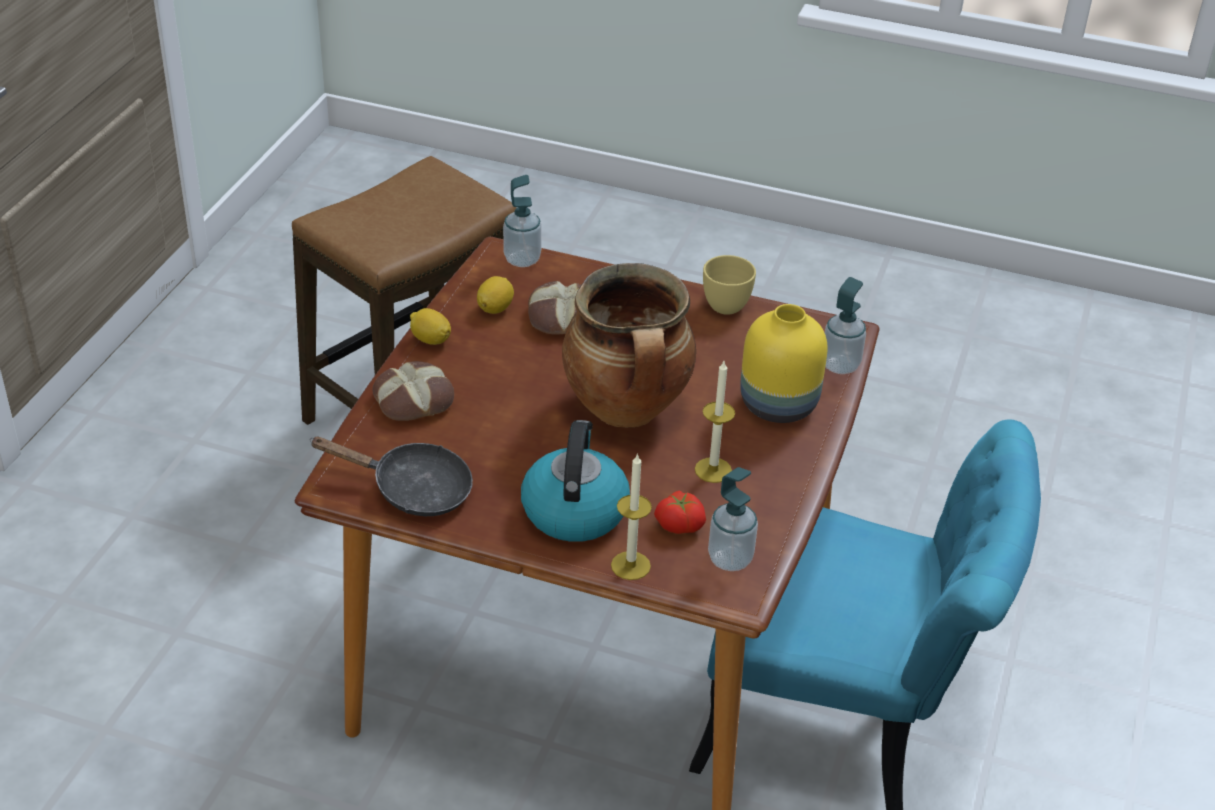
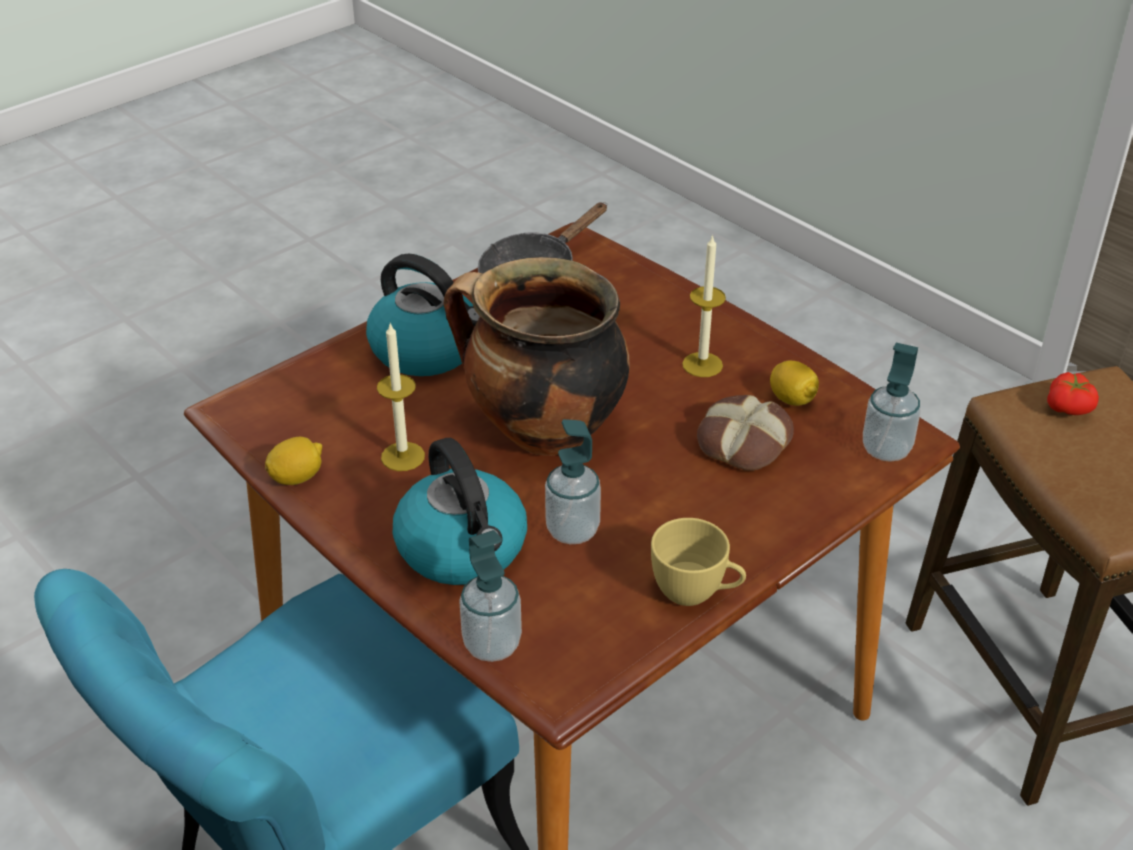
camera: 120 degrees right, 0 degrees up
(413, 399) = (664, 306): bread -> none
(430, 340) = (757, 341): lemon -> lemon (297, 477)
(630, 565) = (329, 358): candle -> candle (702, 365)
(680, 523) = (351, 406): tomato -> tomato (1069, 408)
(730, 559) = (276, 418): soap dispenser -> soap dispenser (572, 530)
(776, 405) = (463, 549): yellow vase -> kettle

